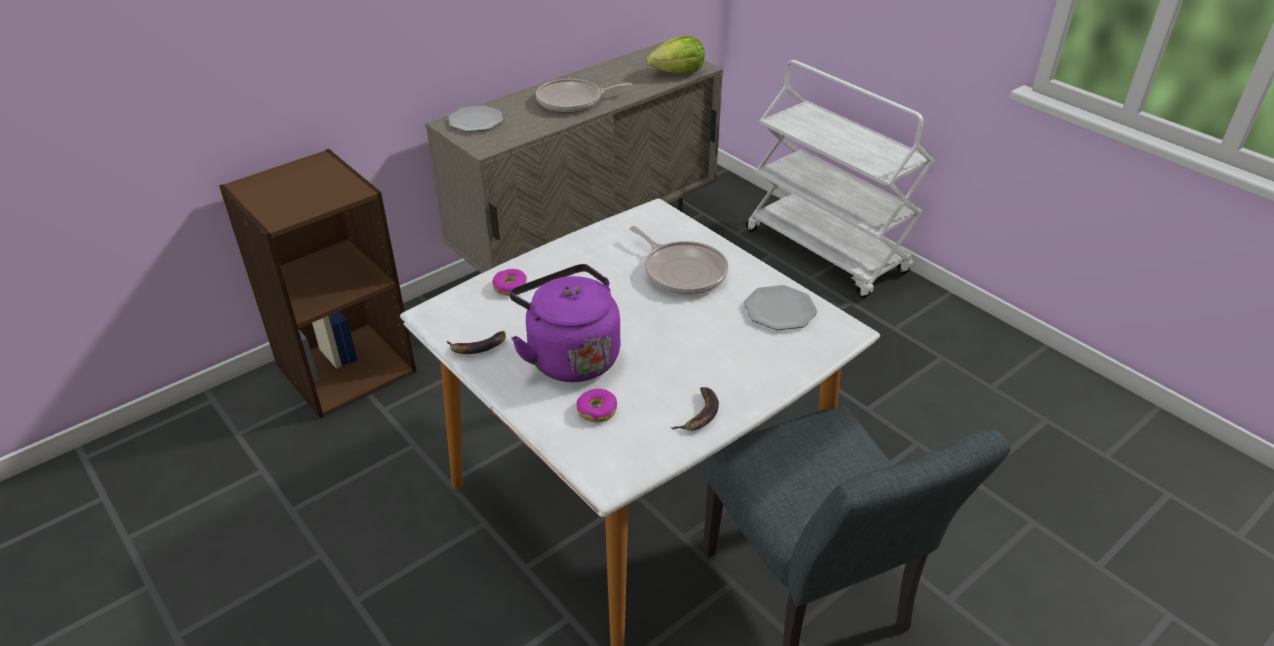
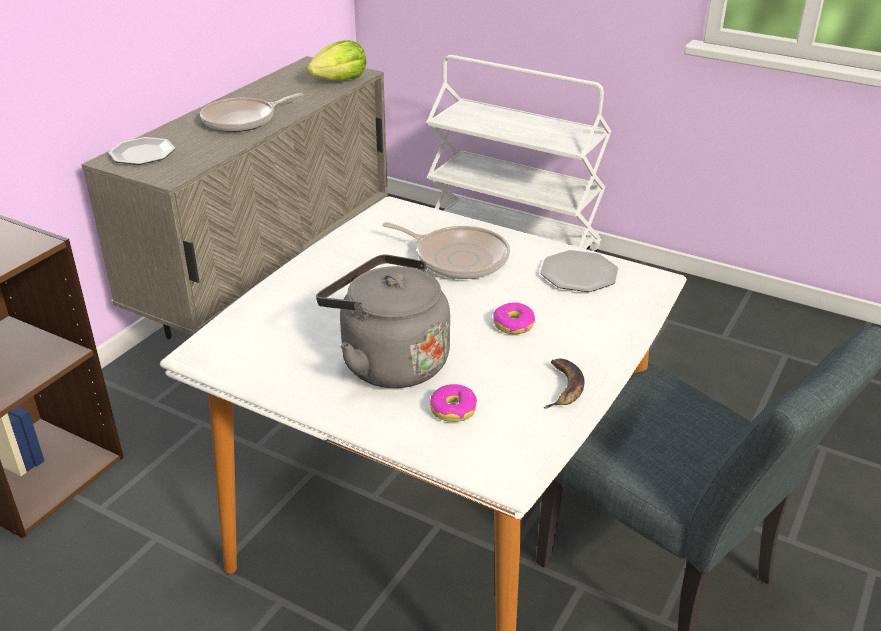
camera: 20 degrees left, 5 degrees down
(478, 346) = (277, 375): banana -> none
(510, 287) = (277, 308): donut -> donut (513, 324)
(570, 356) = (388, 362): purple kettle -> grey kettle

